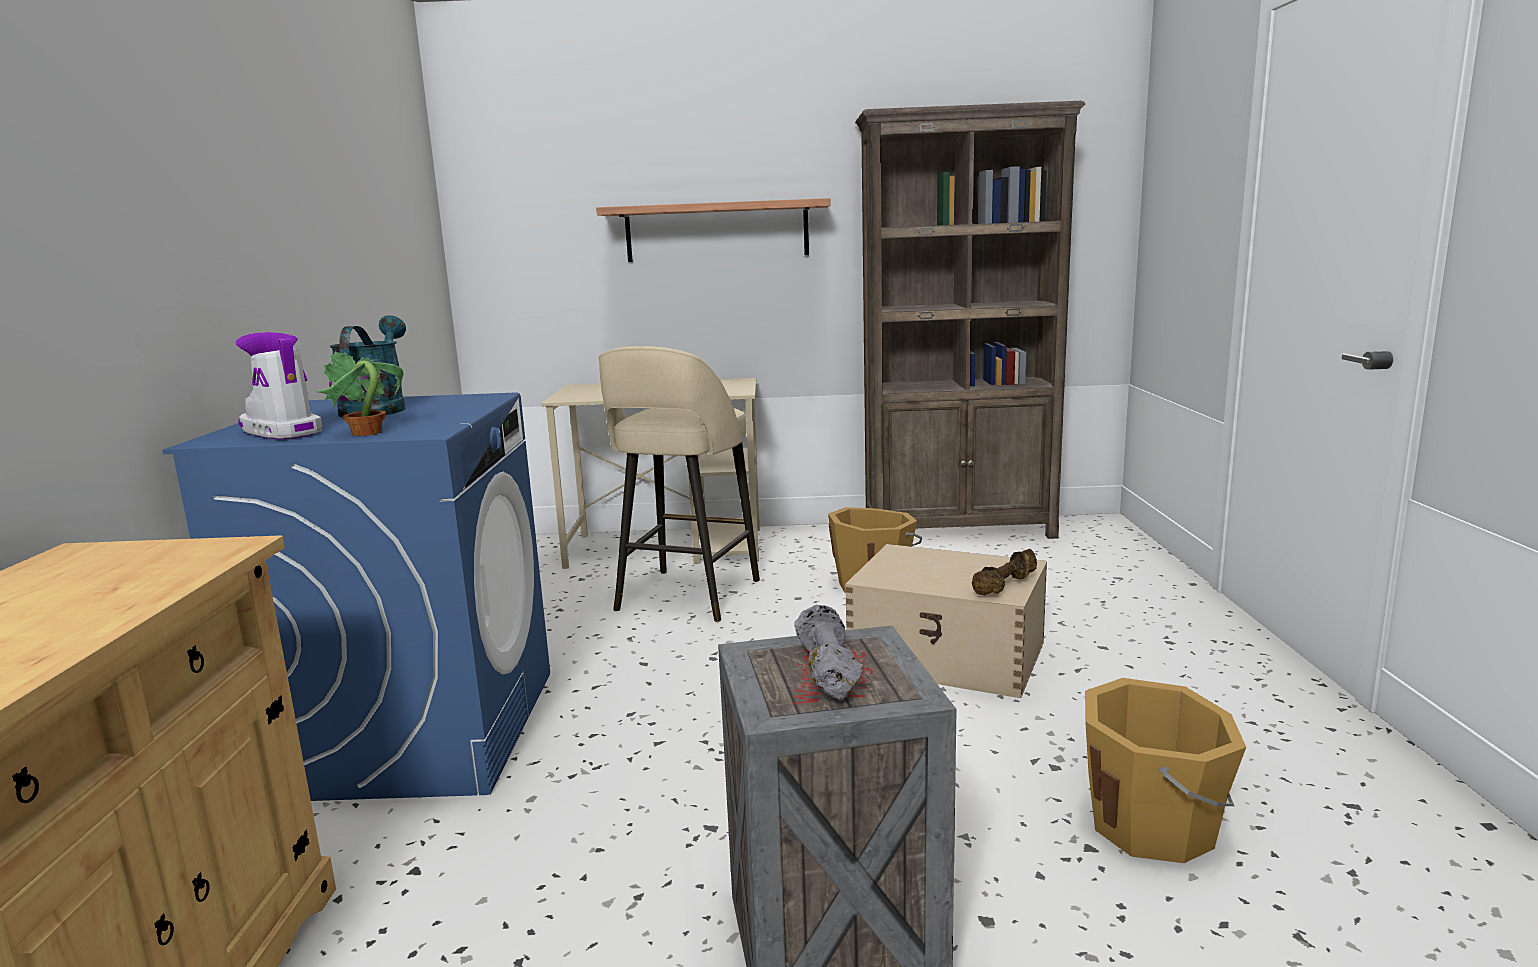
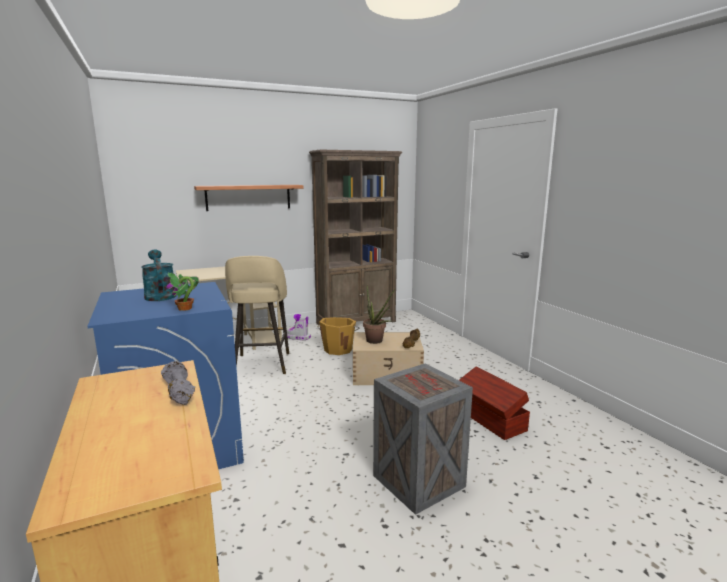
camera: 25 degrees left, 0 degrees up
(280, 432) = (135, 311): boot -> boot (297, 337)
(826, 671) = (421, 382): grey dumbbell -> grey dumbbell (178, 392)
(920, 571) = (376, 342): none -> potted plant
(1154, 826) = (490, 420): orange bucket -> brown storage box

